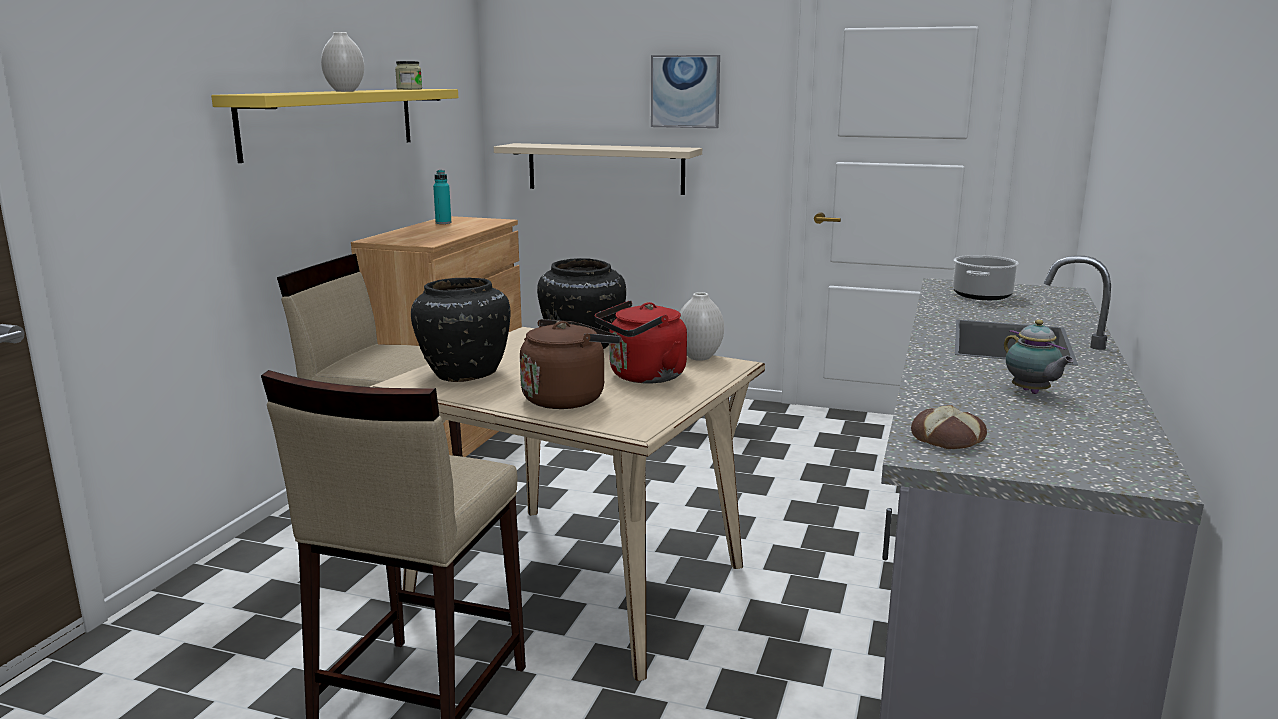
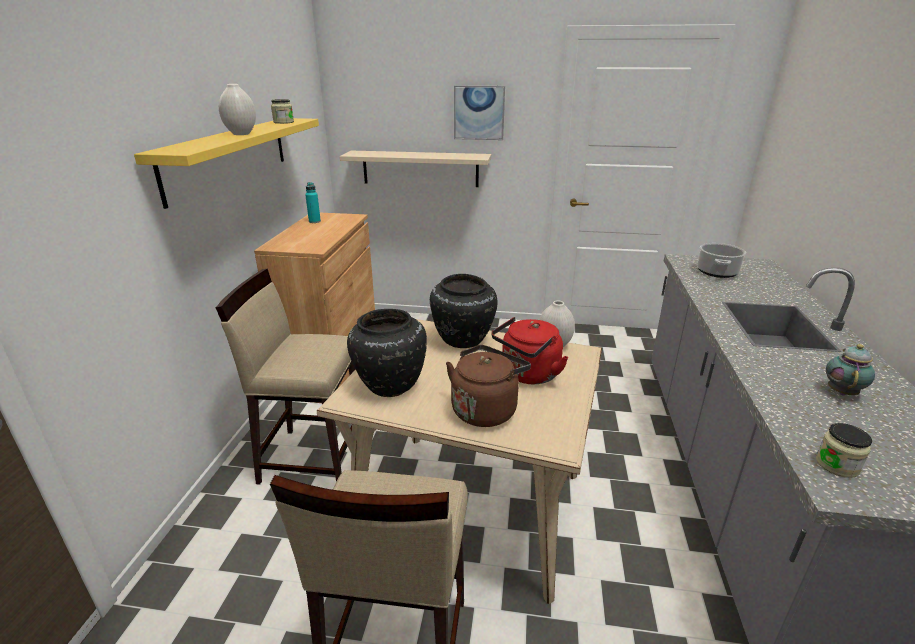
camera: 10 degrees left, 10 degrees up
(949, 439) = (837, 465): bread -> jar
(1031, 393) = (841, 391): teapot -> teapot turned 120 degrees counterclockwise

